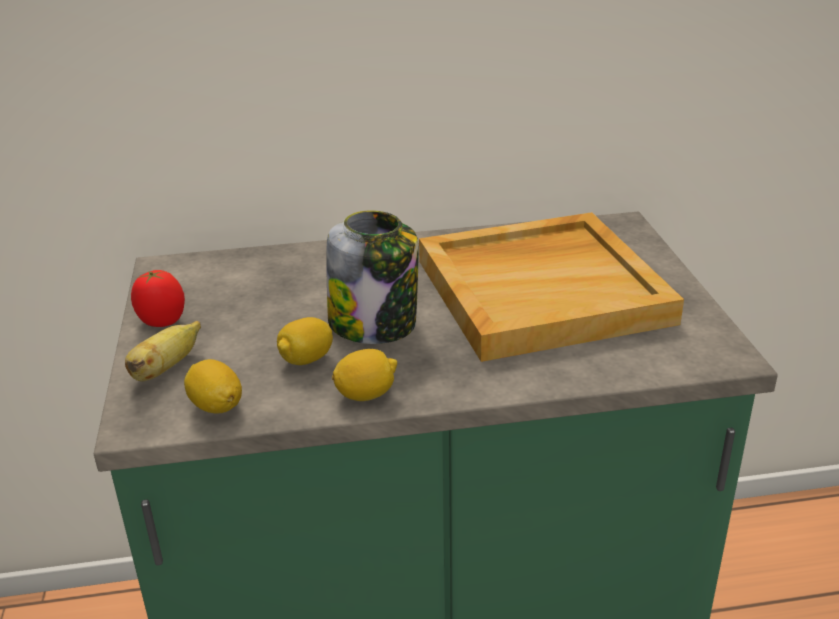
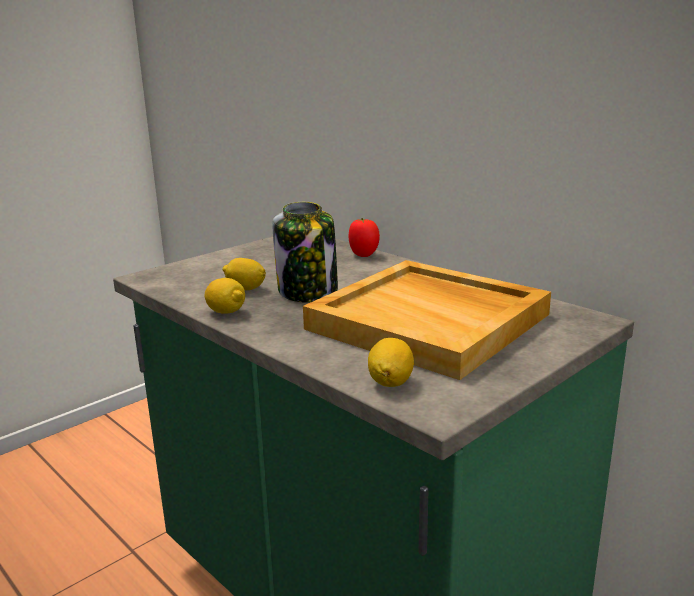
camera: 55 degrees right, 10 degrees down
(162, 322) = (243, 252): tomato -> tomato (364, 255)
(165, 368) = (199, 266): banana -> none
(216, 406) = (176, 285): lemon -> lemon (390, 382)

